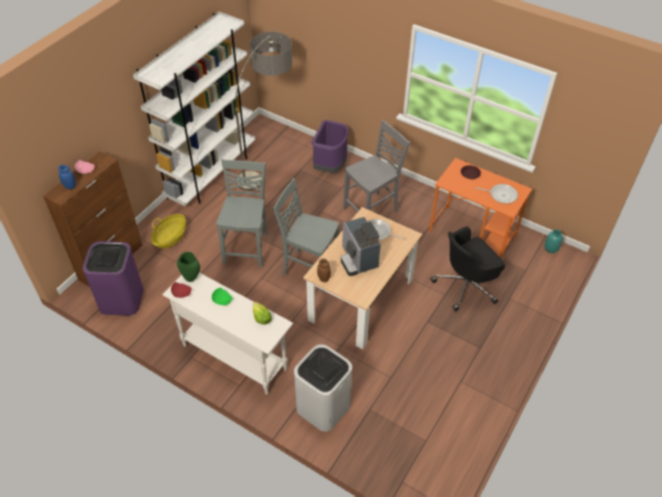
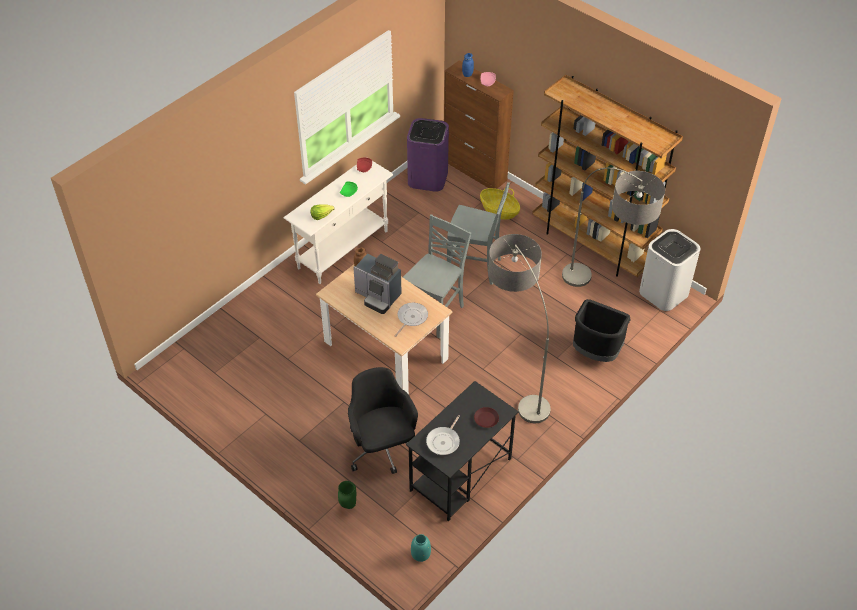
camera: 100 degrees right, 0 degrees up
(191, 278) = (378, 174): green vase -> green vase (347, 505)
(211, 174) = (592, 245): white bookcase -> brown bookcase
(323, 406) = (273, 305): white trash can -> white trash can (664, 292)
(330, 166) = (596, 352): purple trash can -> black trash can
(358, 259) = (378, 296): coffee machine -> coffee machine turned 135 degrees counterclockwise
(372, 210) = (515, 381): grey chair -> floor lamp
(473, 234) = (460, 475): orange desk -> black desk

